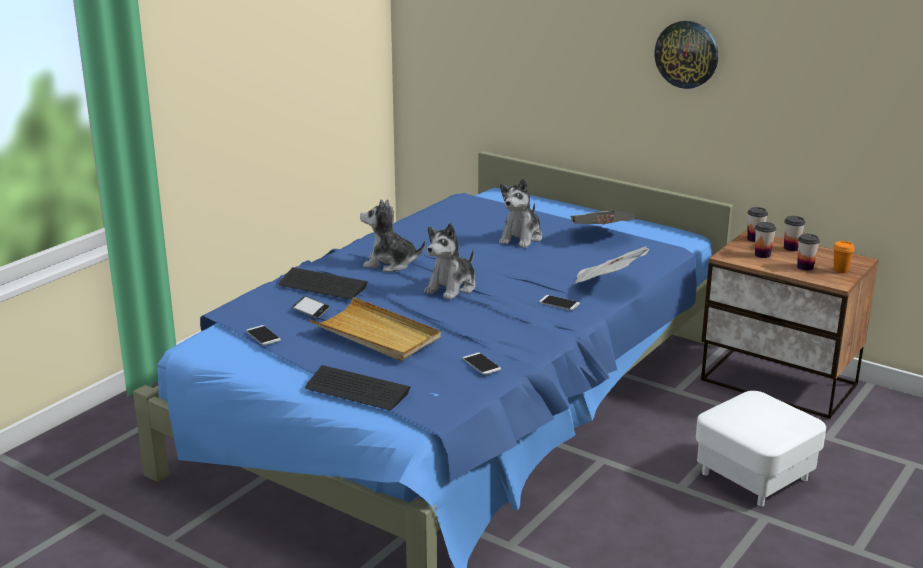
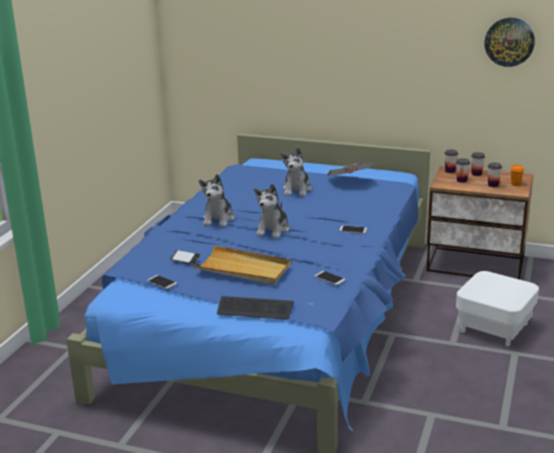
camera: 15 degrees left, 0 degrees up
(322, 285) = (181, 241): keyboard -> none
(390, 264) = (218, 219): plush toy -> plush toy turned 75 degrees counterclockwise
(608, 284) = (376, 213): newspaper -> none
(687, 54) = (390, 51): wall clock -> wall clock (509, 42)

